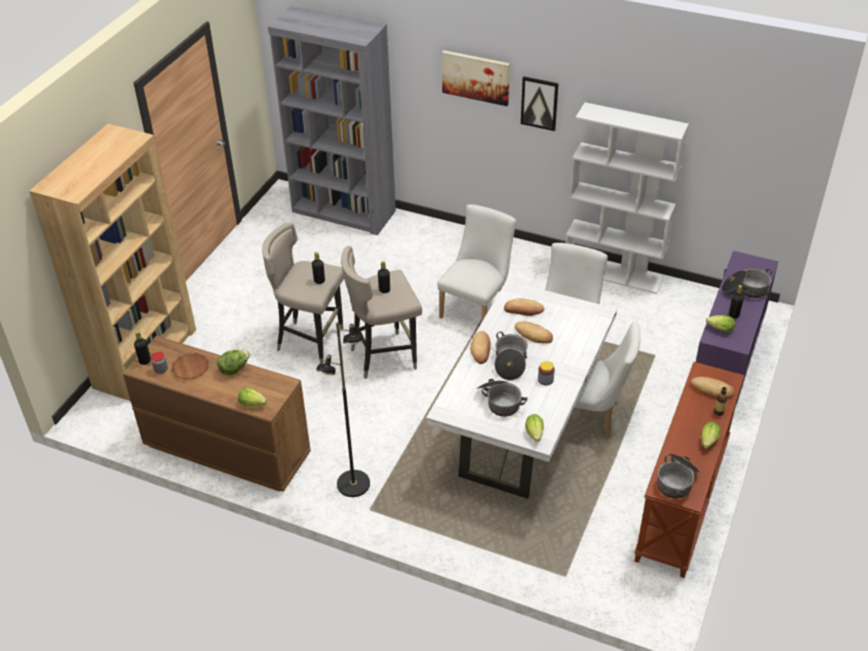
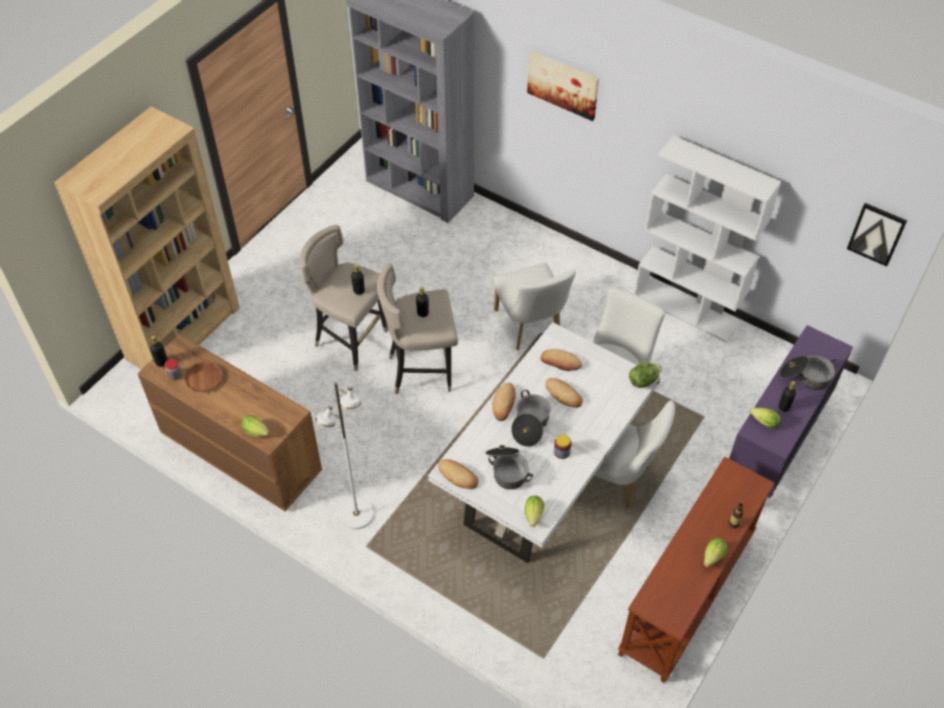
camera: 10 degrees right, 10 degrees up
(234, 369) = (247, 387): lettuce -> lettuce (643, 381)
(353, 484) = (356, 515): black floor lamp -> white floor lamp
(477, 307) = (530, 327): white chair -> white chair turned 120 degrees clockwise
(539, 103) = (627, 124): picture -> picture (876, 233)
(676, 481) = (666, 598): cooking pot -> none
(712, 390) = (735, 495): bread -> bread (458, 476)

